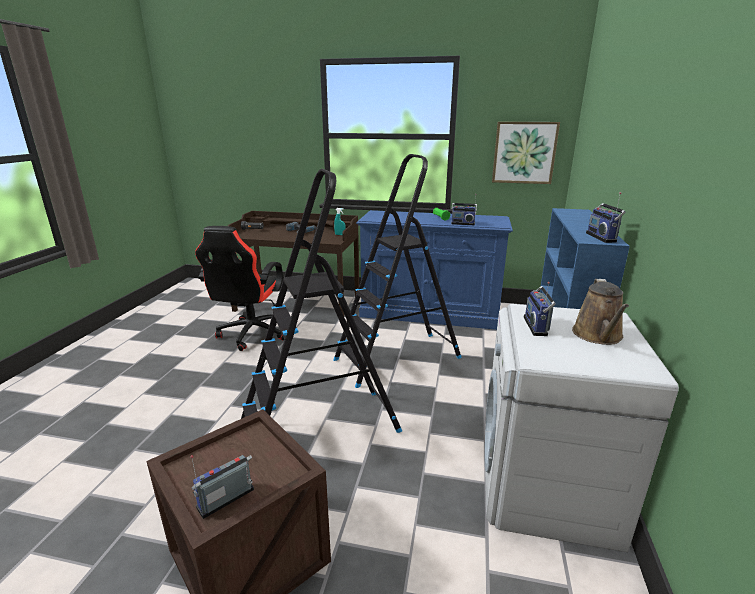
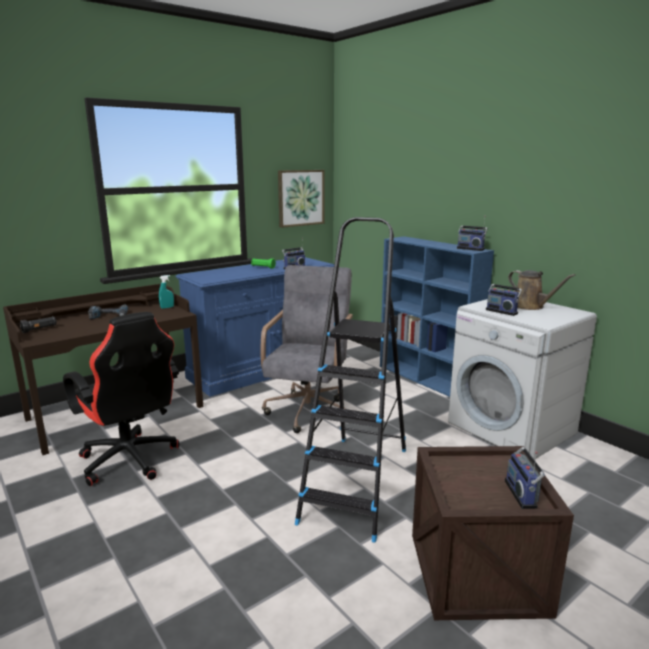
camera: 50 degrees left, 5 degrees down
(397, 359) = (309, 410): black step ladder -> grey office chair

